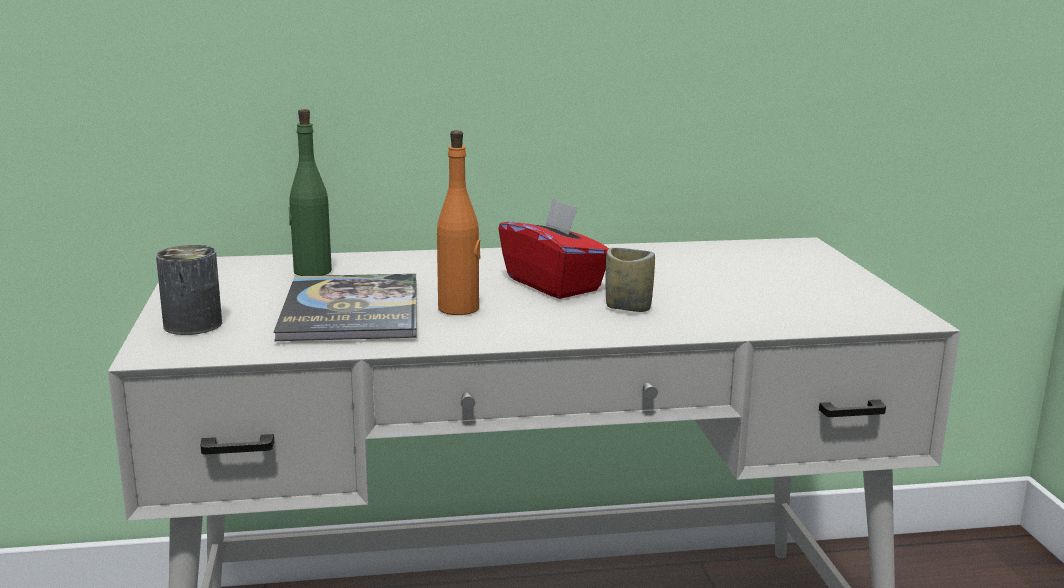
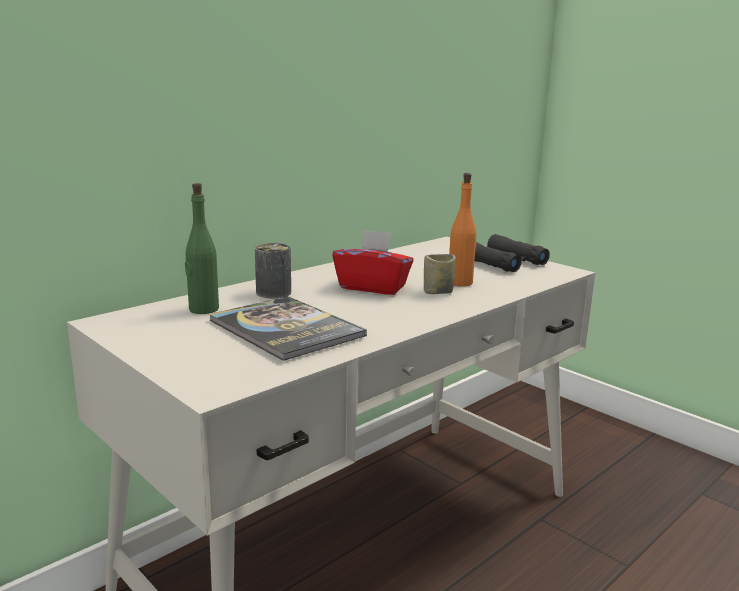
camera: 35 degrees left, 0 degrees up
(193, 324) = (195, 365): can -> can (273, 292)
(459, 309) = (350, 313): orange bottle -> orange bottle (460, 283)
(823, 287) = (503, 262): none -> black binoculars

